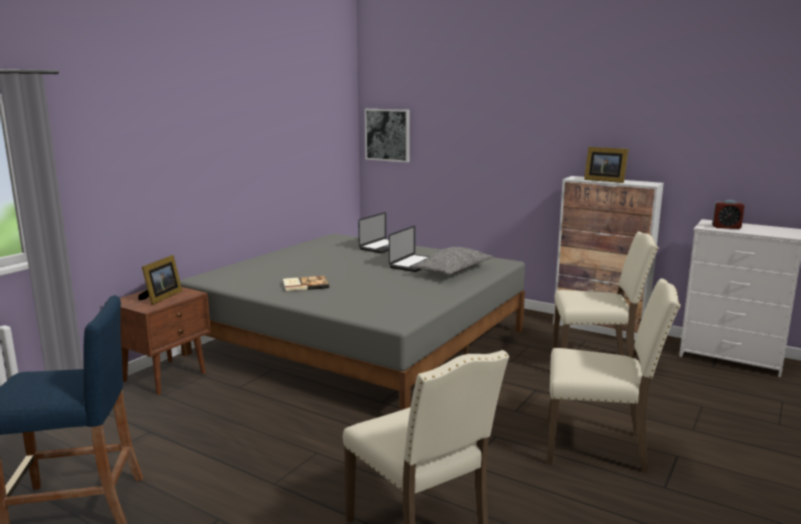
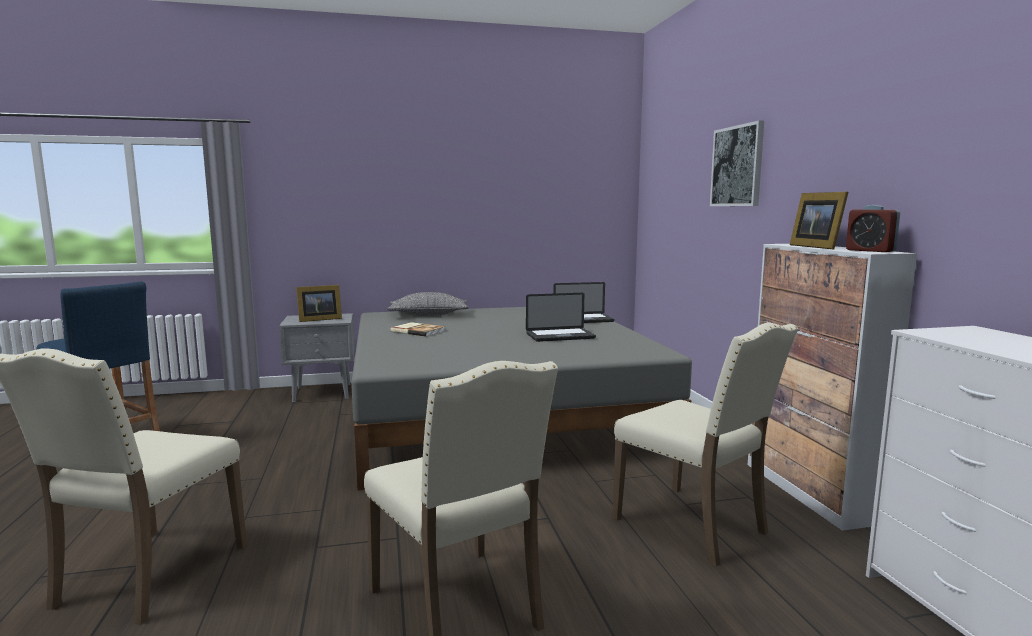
camera: 45 degrees right, 5 degrees down
(166, 376) = (323, 392): brown nightstand -> grey nightstand
(387, 135) = (654, 198): picture -> picture (737, 166)
(453, 271) = (573, 348): grey pillow -> grey pillow (428, 315)
(726, 227) = (971, 338): alarm clock -> alarm clock (870, 250)

